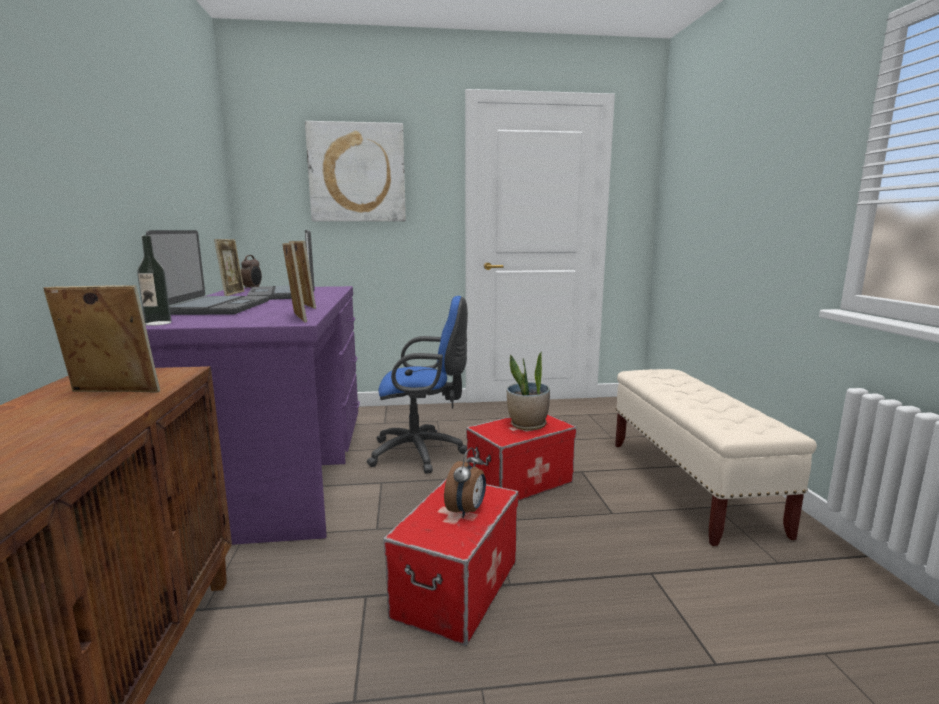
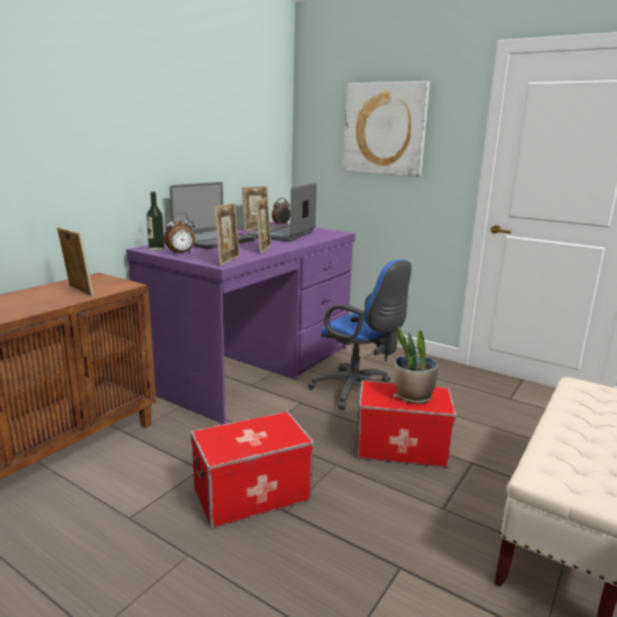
camera: 40 degrees right, 5 degrees up
(467, 511) = (258, 438): alarm clock -> alarm clock (181, 253)

